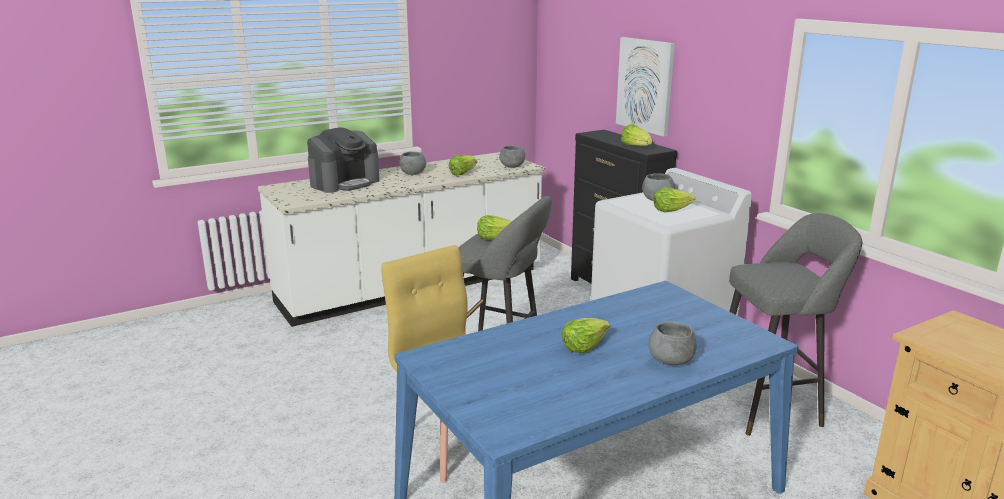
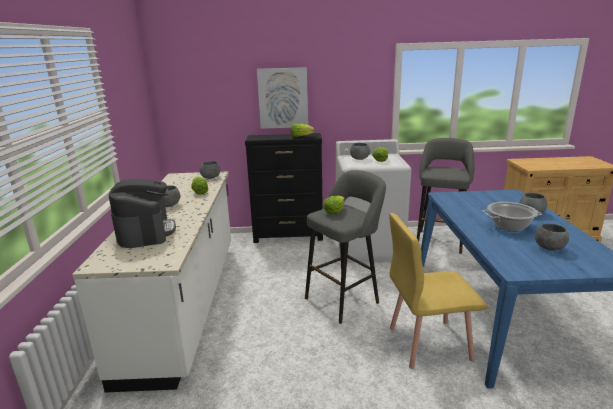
camera: 60 degrees left, 0 degrees up
(527, 378) = (549, 248): none -> grey bowl
(583, 346) = (509, 226): lettuce -> cooking pot

